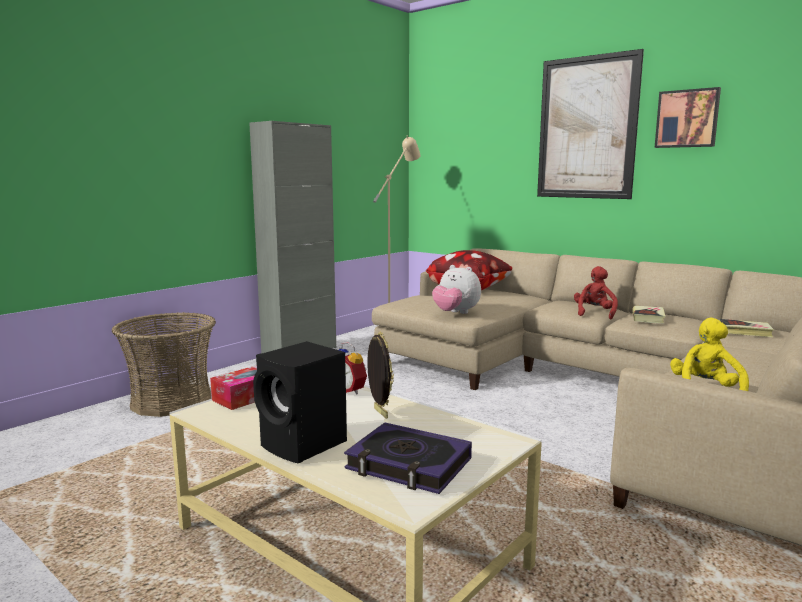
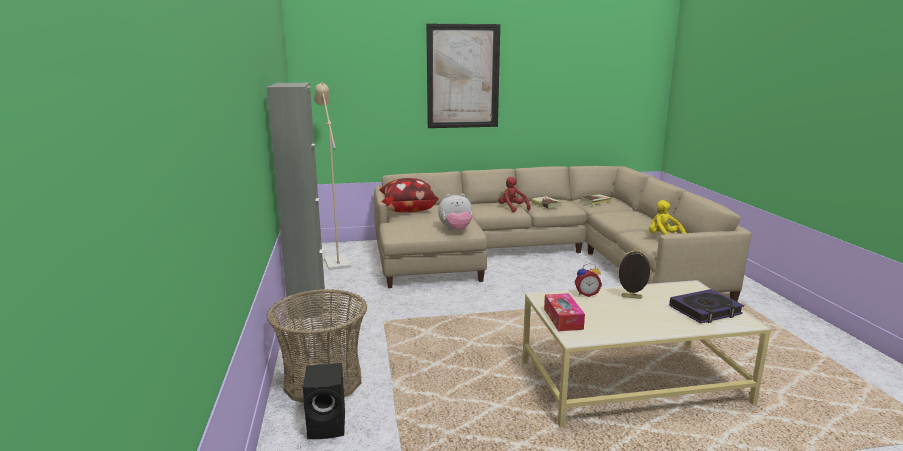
camera: 50 degrees left, 5 degrees up
(305, 445) = (660, 324): black speaker -> black speaker (328, 425)
(687, 118) = (529, 73): picture -> none

